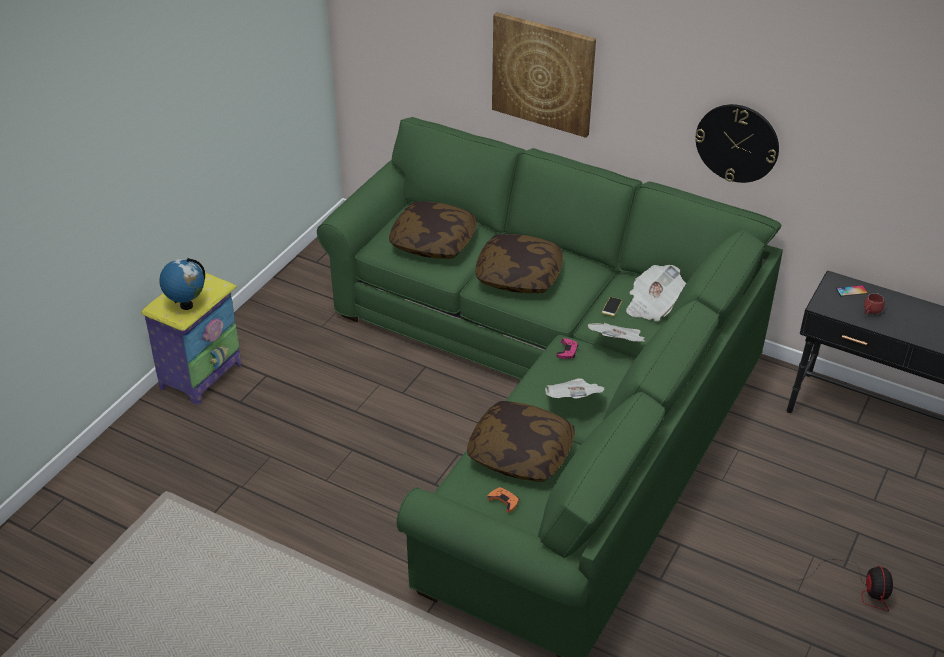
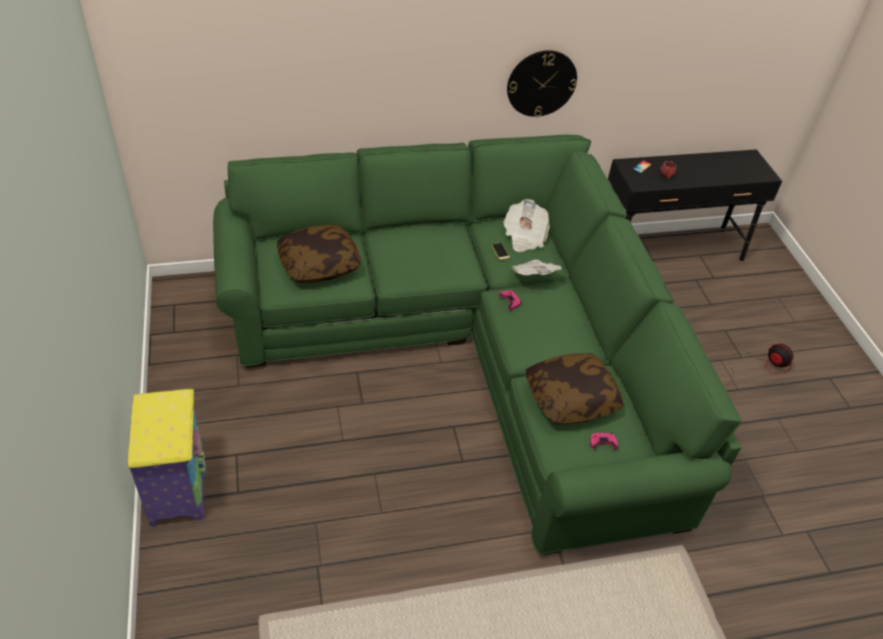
camera: 45 degrees left, 5 degrees up
(186, 305) = (169, 434): globe -> none
(504, 501) = (602, 442): orange game controller -> pink game controller
(519, 276) = (412, 260): pillow -> none
(543, 74) = (360, 78): picture -> none
(573, 400) = (557, 336): newspaper -> none

